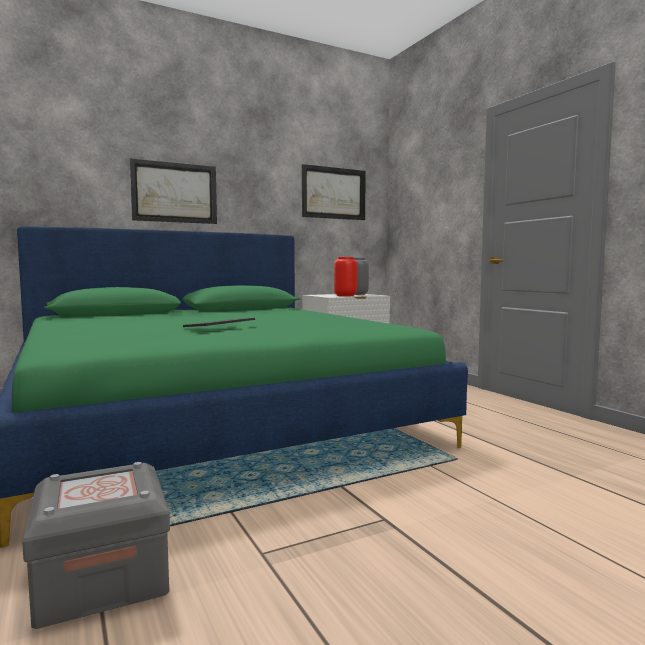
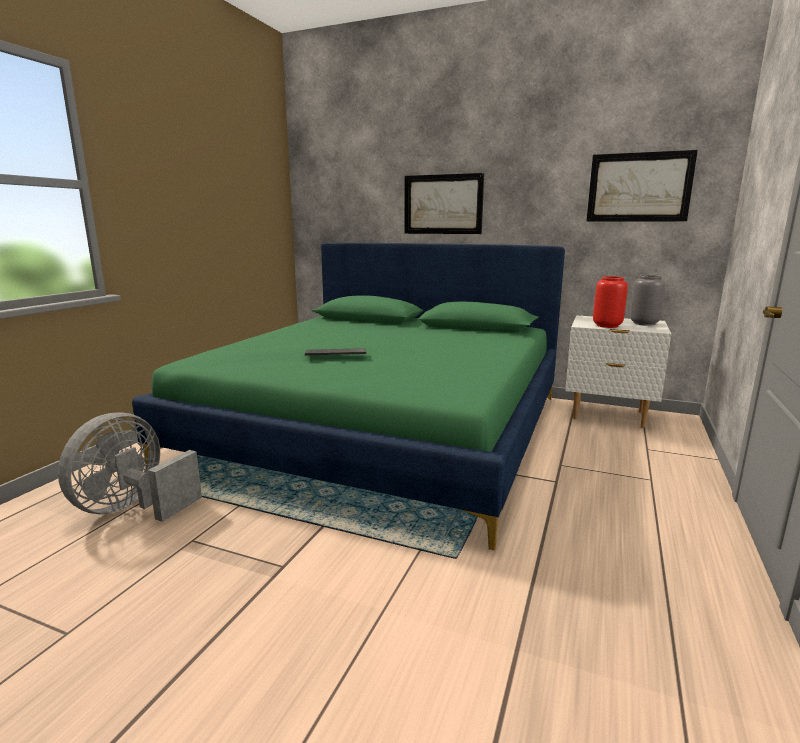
camera: 50 degrees right, 10 degrees up
(102, 578) = (133, 508): grey storage box -> grey fan

